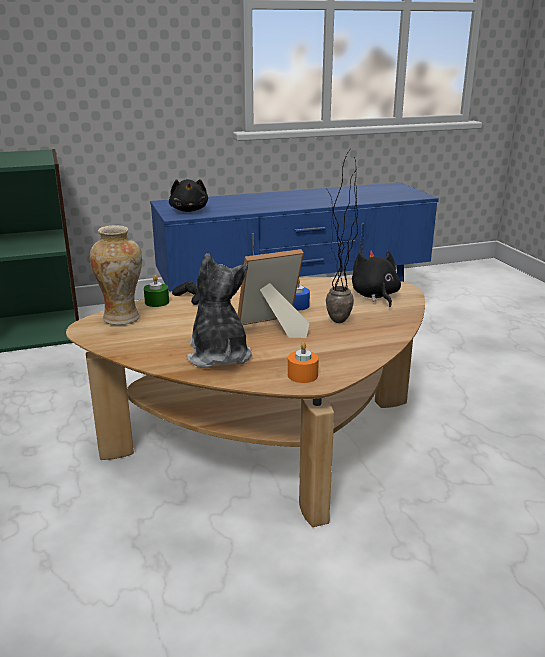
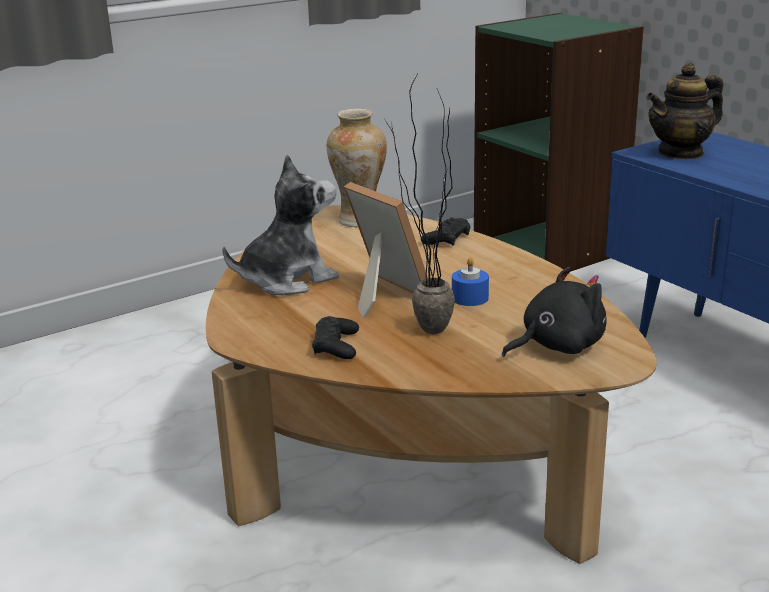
camera: 75 degrees right, 0 degrees up
(157, 302) = (418, 225): green candle -> none
(189, 210) = (681, 153): black plush toy -> teapot
(302, 375) = (253, 329): orange candle -> none
(345, 350) = (336, 346): none -> black game controller

